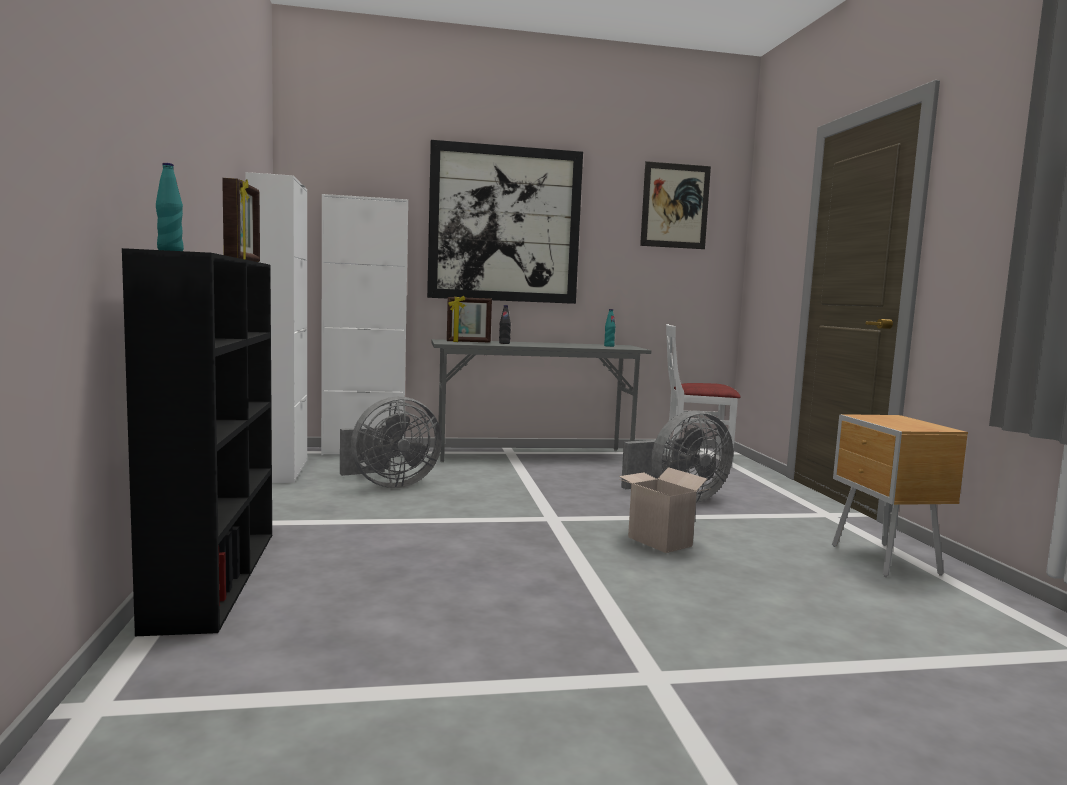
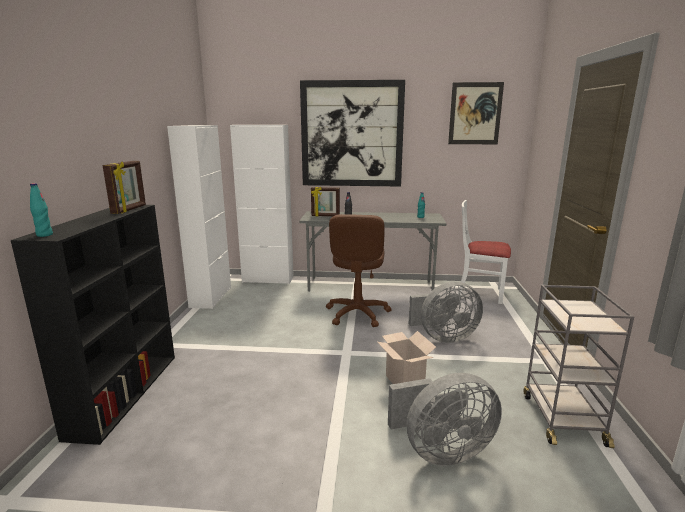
camera: 15 degrees right, 10 degrees up
(389, 484) = (265, 312): grey fan -> grey fan (441, 451)
(536, 481) = (357, 314): none -> brown office chair
(885, 561) = (562, 418): brown nightstand -> grey cart

